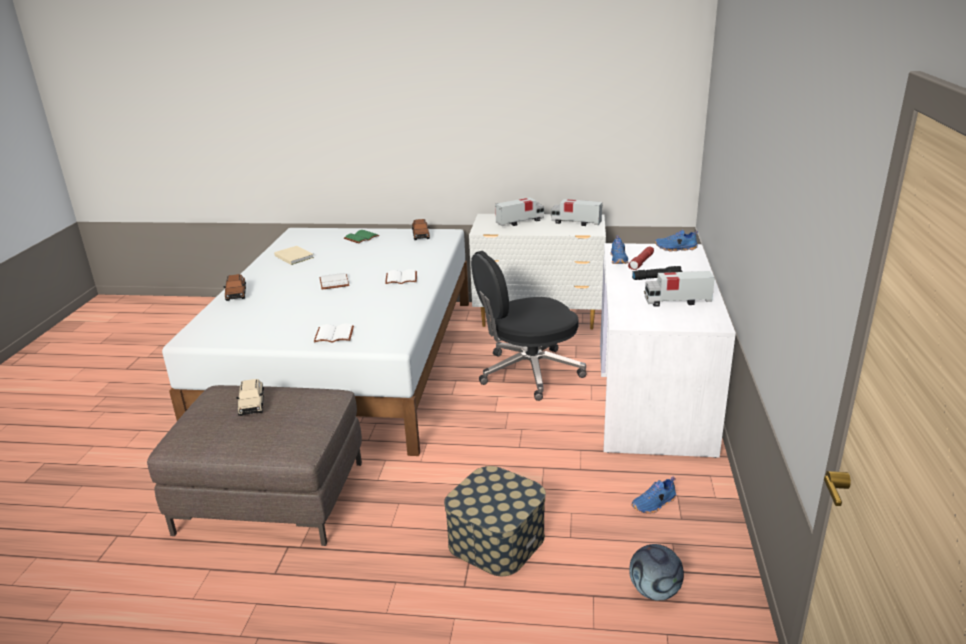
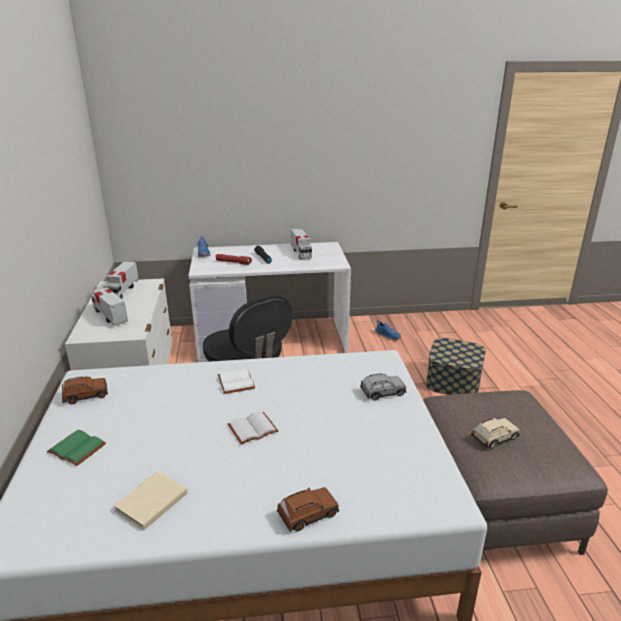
camera: 105 degrees left, 0 degrees up
(335, 334) = (382, 392): white book -> grey toy car
(619, 259) = (227, 269): blue shoe -> none
(654, 591) = (452, 334): football -> none

